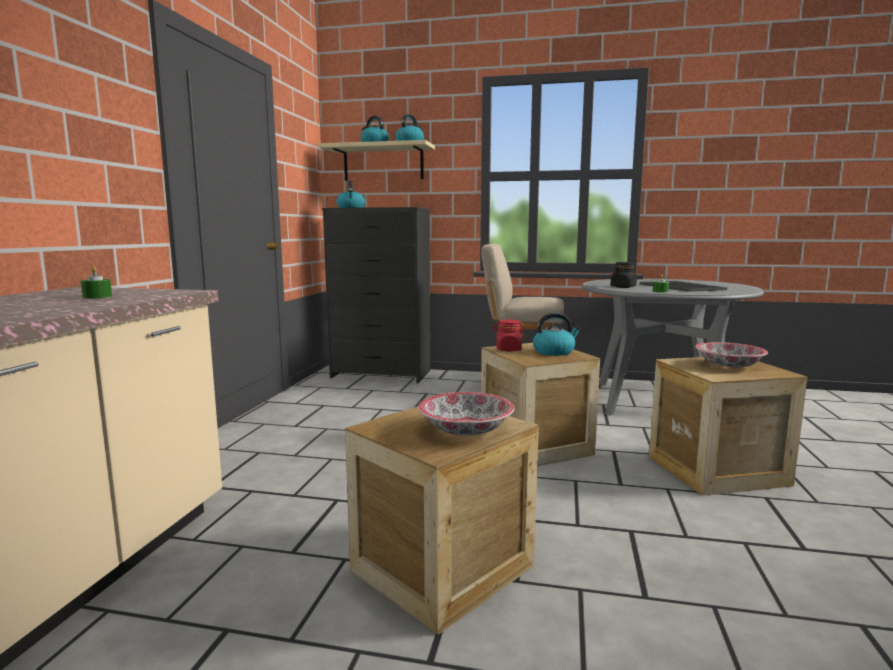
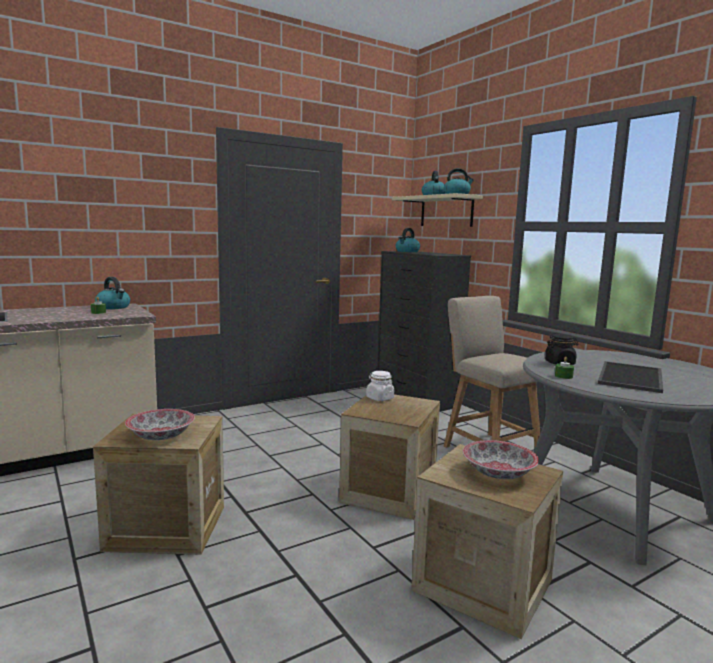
camera: 45 degrees right, 0 degrees up
(508, 349) = (379, 398): red jar -> white jar
(554, 352) = (404, 410): kettle -> kettle (113, 307)

